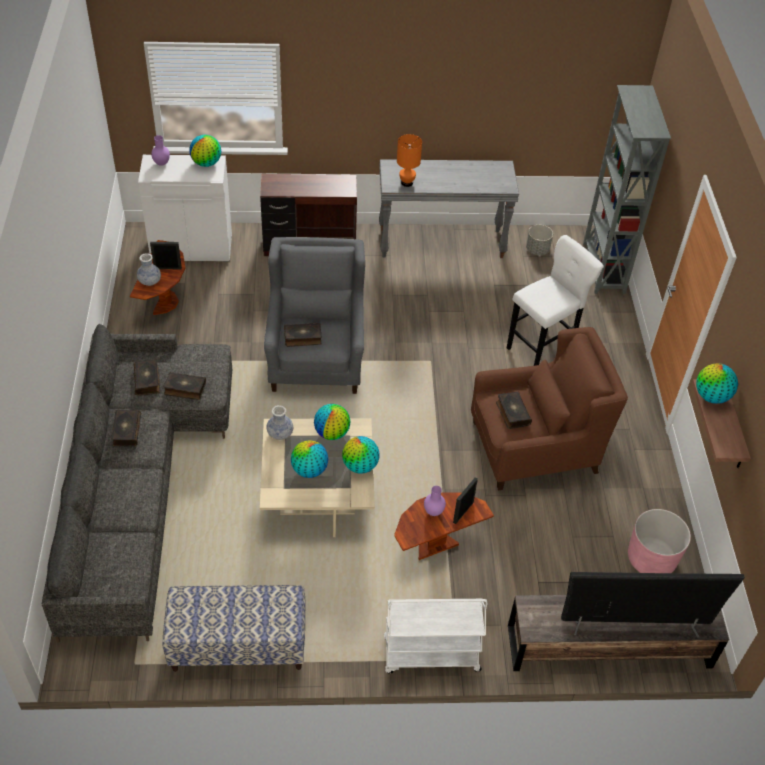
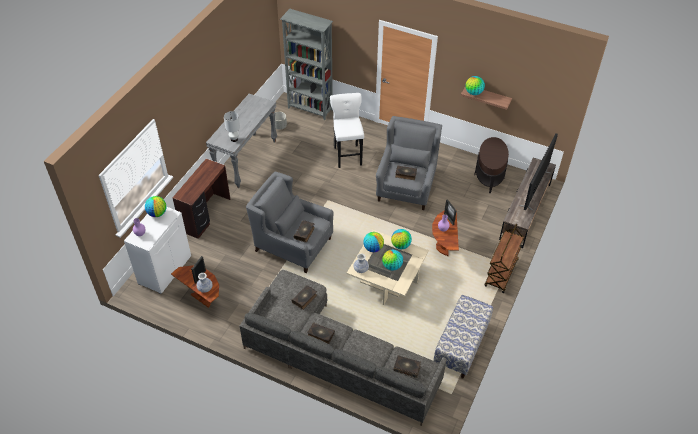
camera: 60 degrees left, 0 degrees up
(147, 380) = (287, 314): book -> book (407, 368)
(406, 182) = (234, 139): orange table lamp -> white table lamp
(430, 655) = (501, 273): white cart -> brown cart
(534, 447) = (406, 186): brown armchair -> grey armchair
(651, 559) = (489, 176): pink planter -> brown side table

